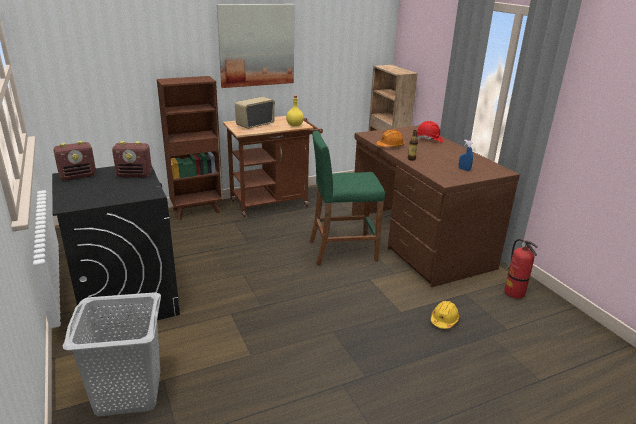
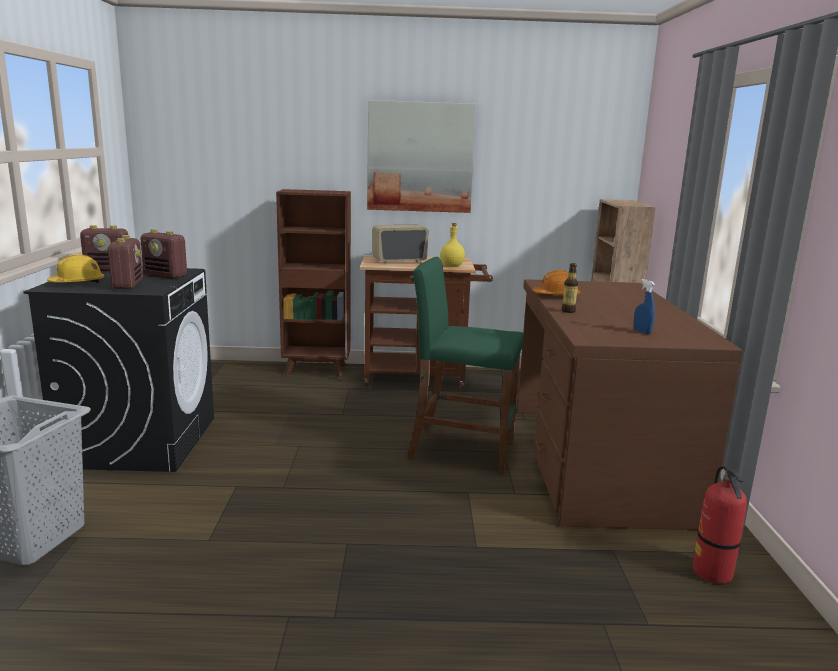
camera: 25 degrees right, 10 degrees down
(124, 191) = (127, 285): none -> radio
(429, 139) = (632, 297): red hard hat -> none
(444, 320) = (539, 577): yellow hard hat -> yellow hard hat (77, 283)

